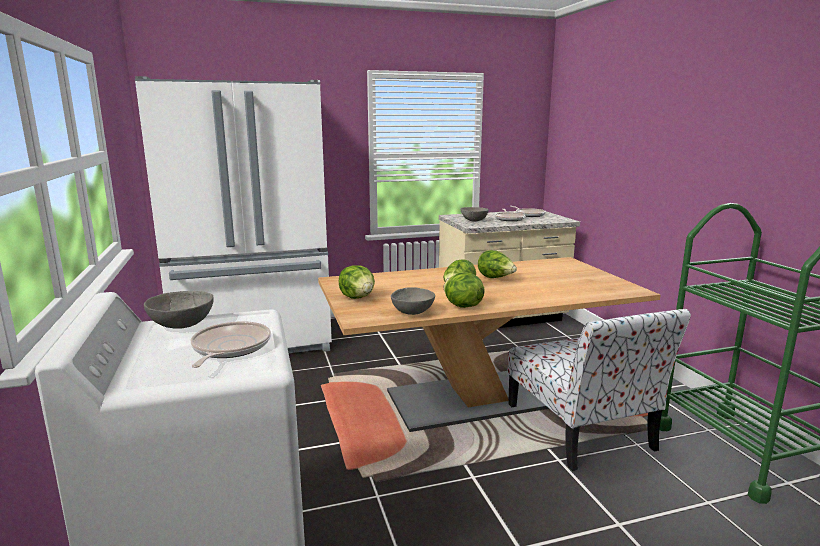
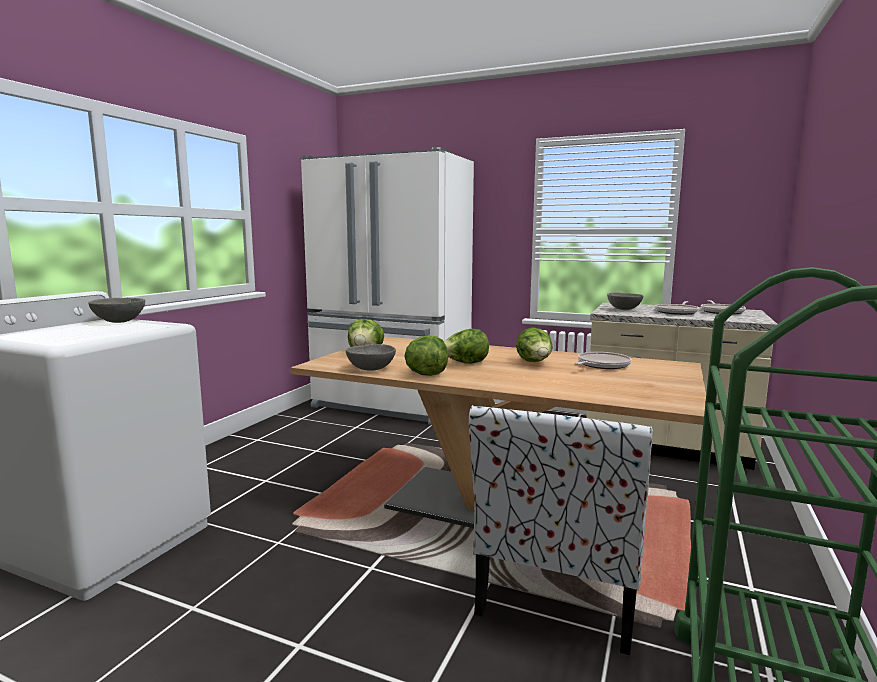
camera: 40 degrees right, 5 degrees down
(229, 348) = (88, 333): frying pan -> frying pan (601, 365)

